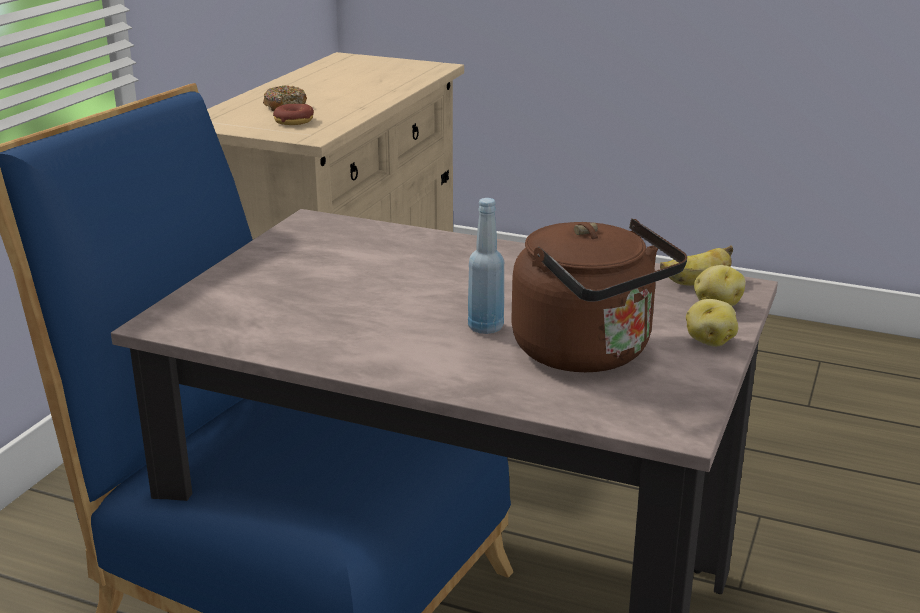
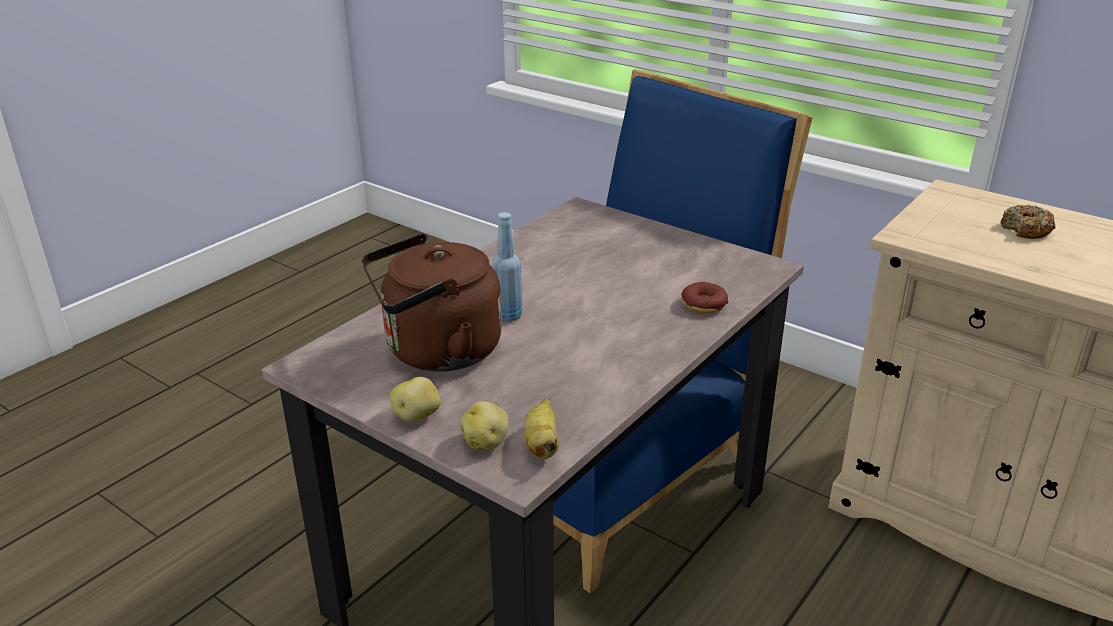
camera: 105 degrees right, 5 degrees up
(294, 121) = (962, 230): donut -> donut (703, 305)

